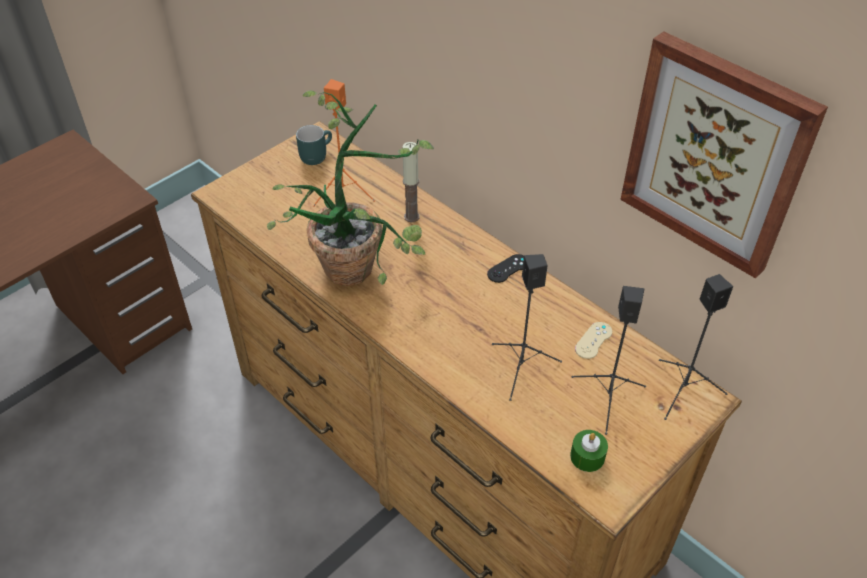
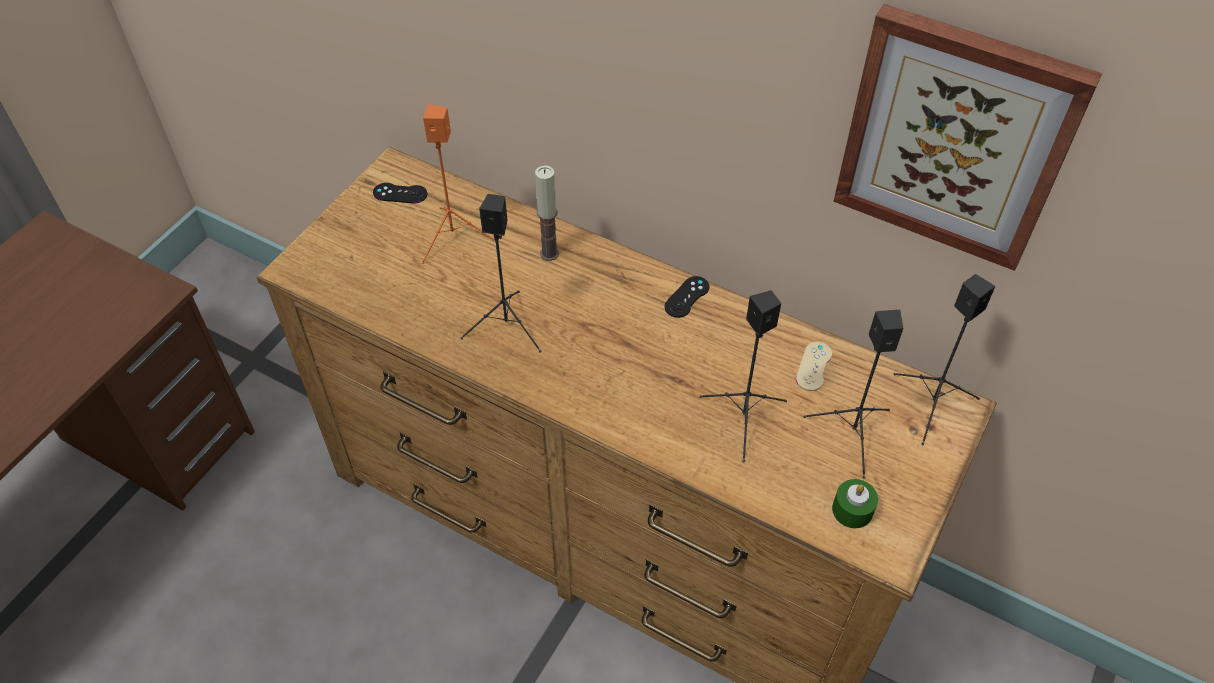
camera: 15 degrees left, 5 degrees up
(315, 155) = (400, 193): turquoise mug -> black game controller
(360, 263) = (508, 327): potted plant -> black speaker

